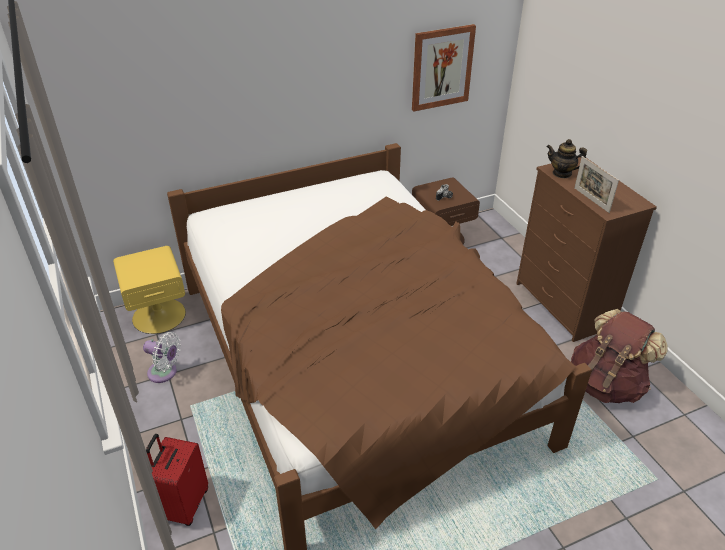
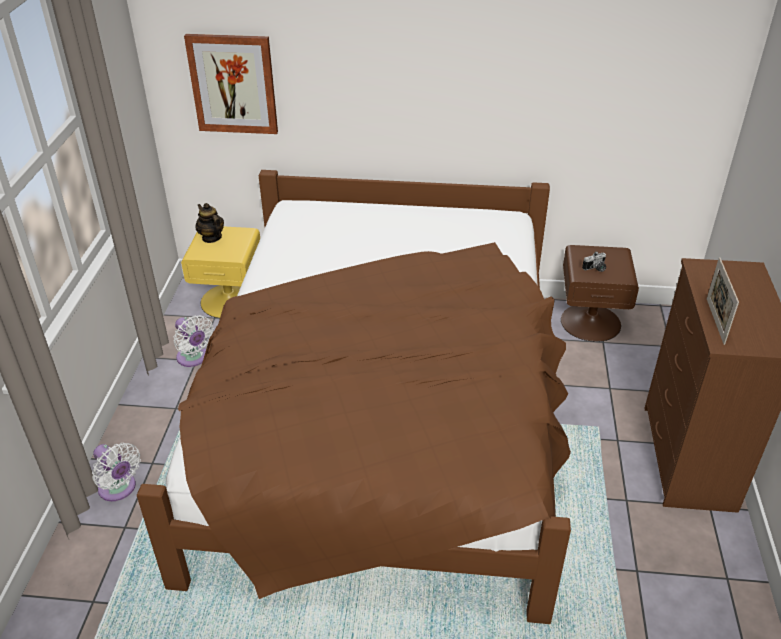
camera: 30 degrees right, 0 degrees up
(183, 505) = (119, 489): red suitcase -> white fan
(442, 67) = (626, 101): picture -> picture (233, 84)
(562, 173) = (708, 276): teapot -> teapot (211, 237)
(606, 384) = (666, 576): brown backpack -> none

